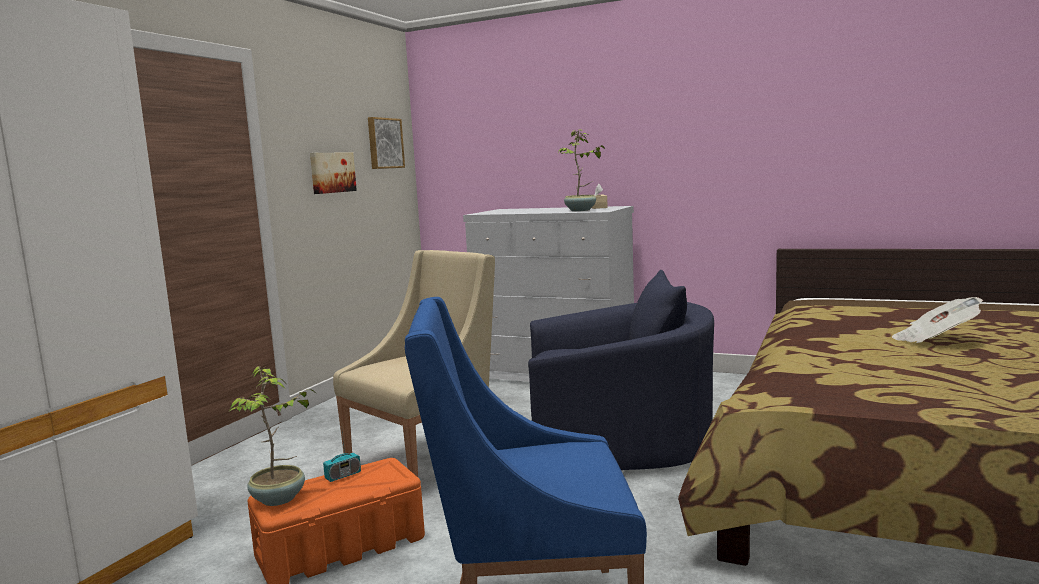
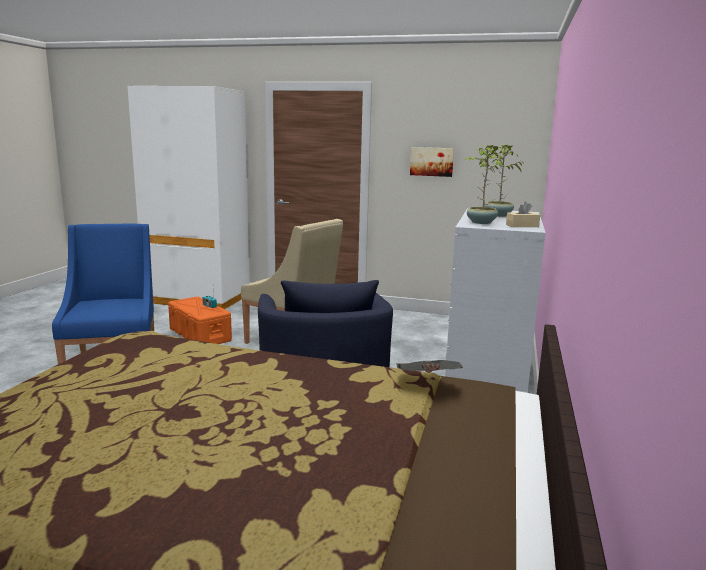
camera: 80 degrees right, 5 degrees up
(279, 499) = (190, 300): potted plant -> potted plant (498, 215)
(384, 143) = (502, 142): picture -> none
(935, 340) = (239, 403): newspaper -> newspaper (427, 383)

